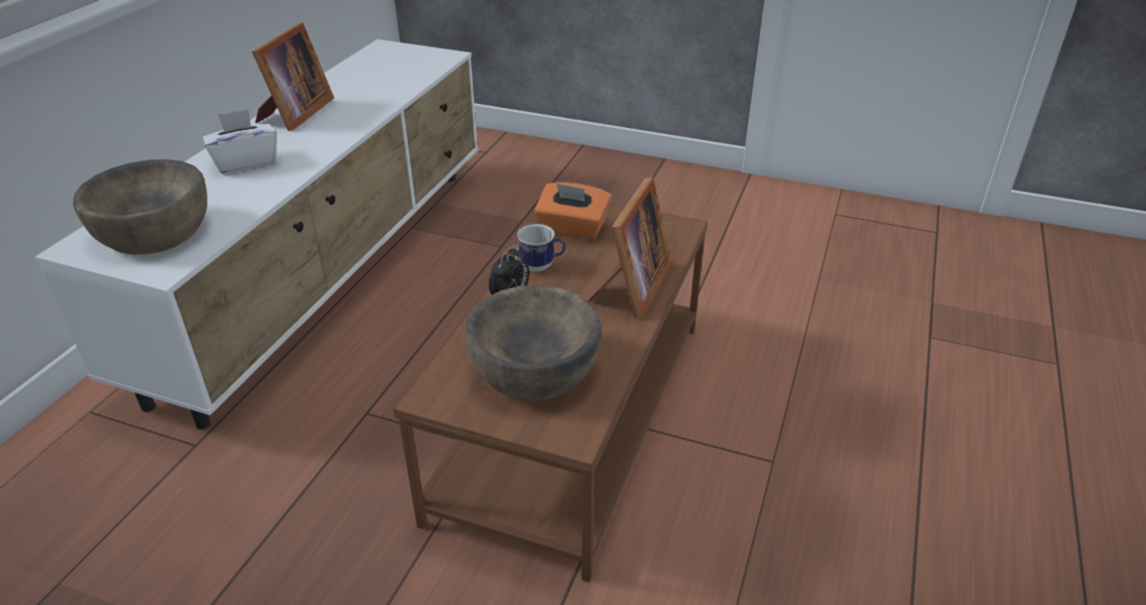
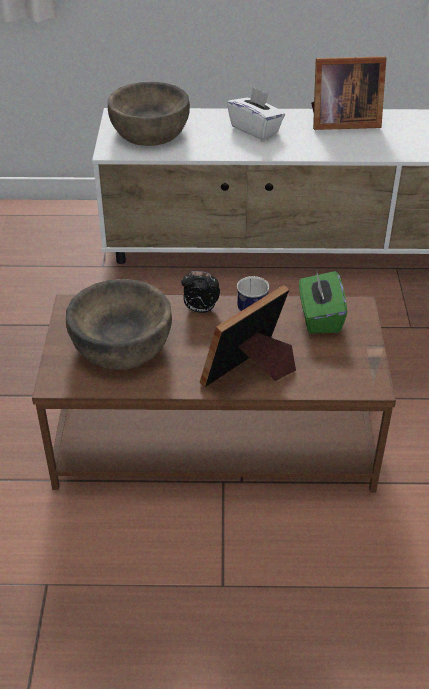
camera: 70 degrees right, 5 degrees up
(572, 229) = (319, 317): orange tissue box -> green tissue box
(631, 288) = (251, 372): picture frame -> picture frame turned 135 degrees clockwise

